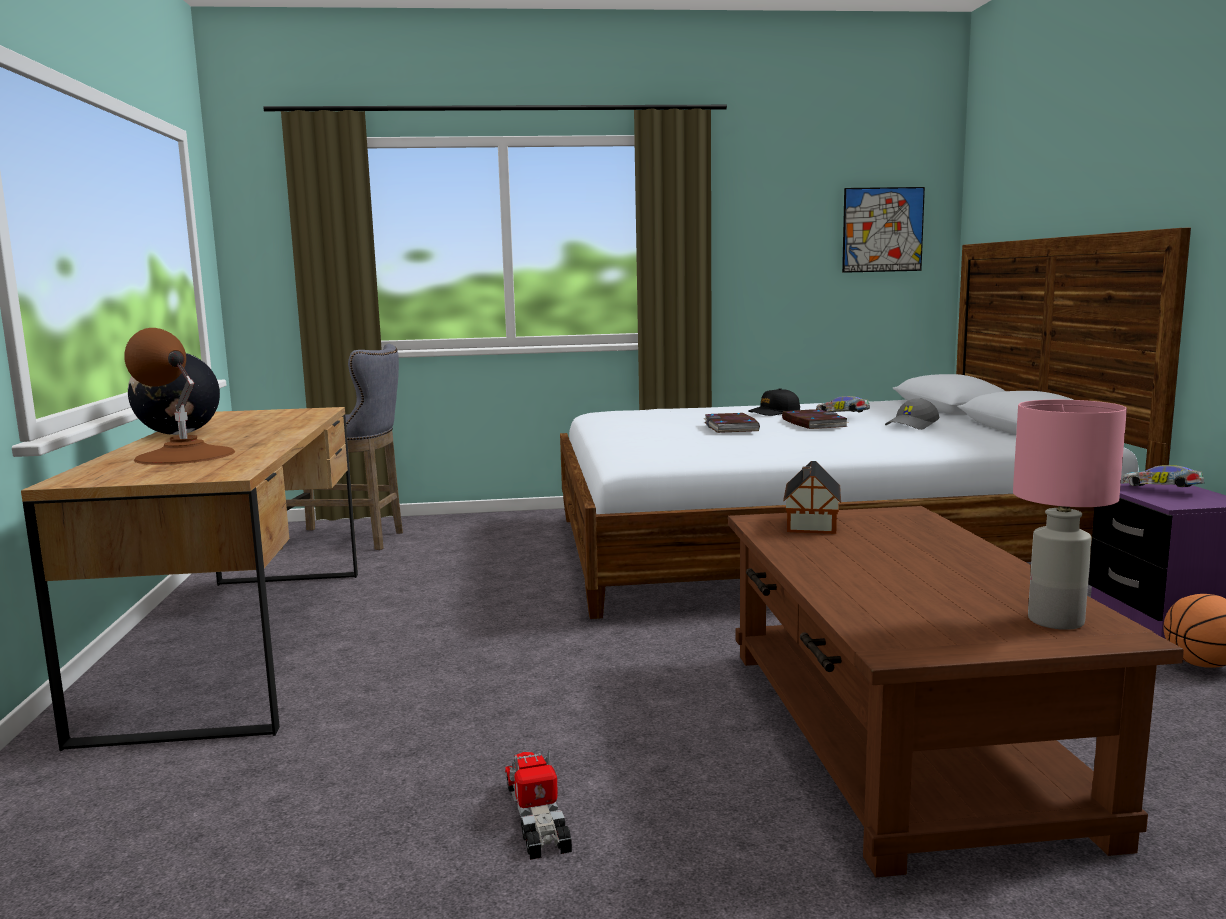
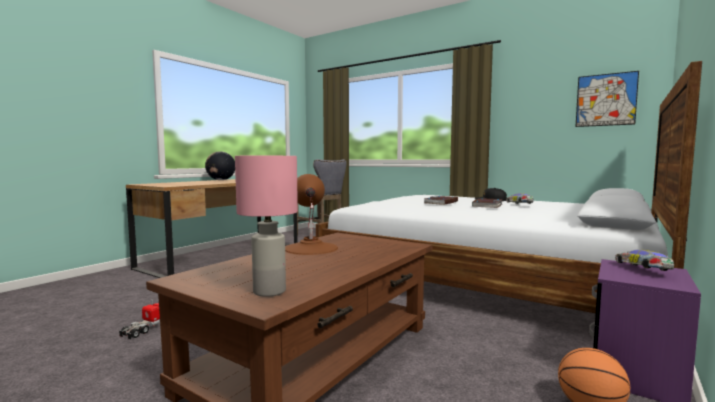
camera: 40 degrees right, 5 degrees down
(184, 455) = (190, 183): brown table lamp -> brown table lamp (310, 248)
(811, 524) = (351, 240): toy house -> none
(912, 425) = (541, 212): grey cap -> none

